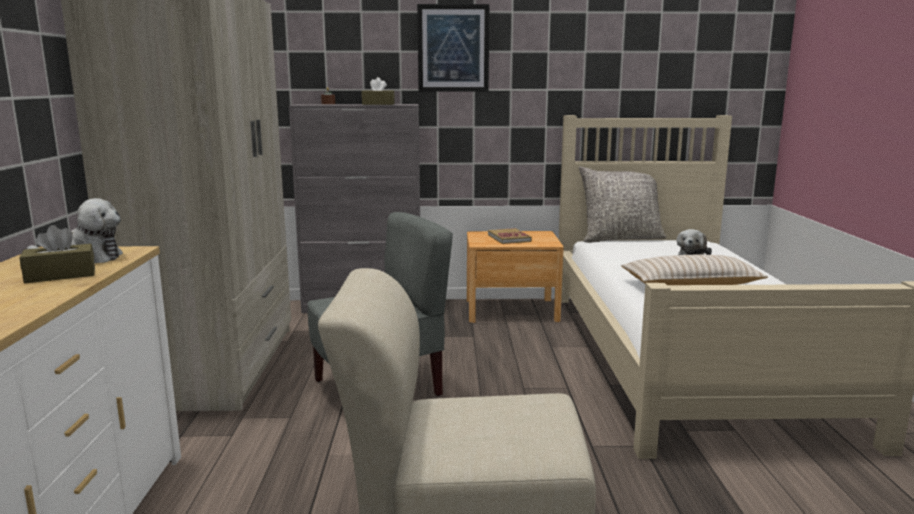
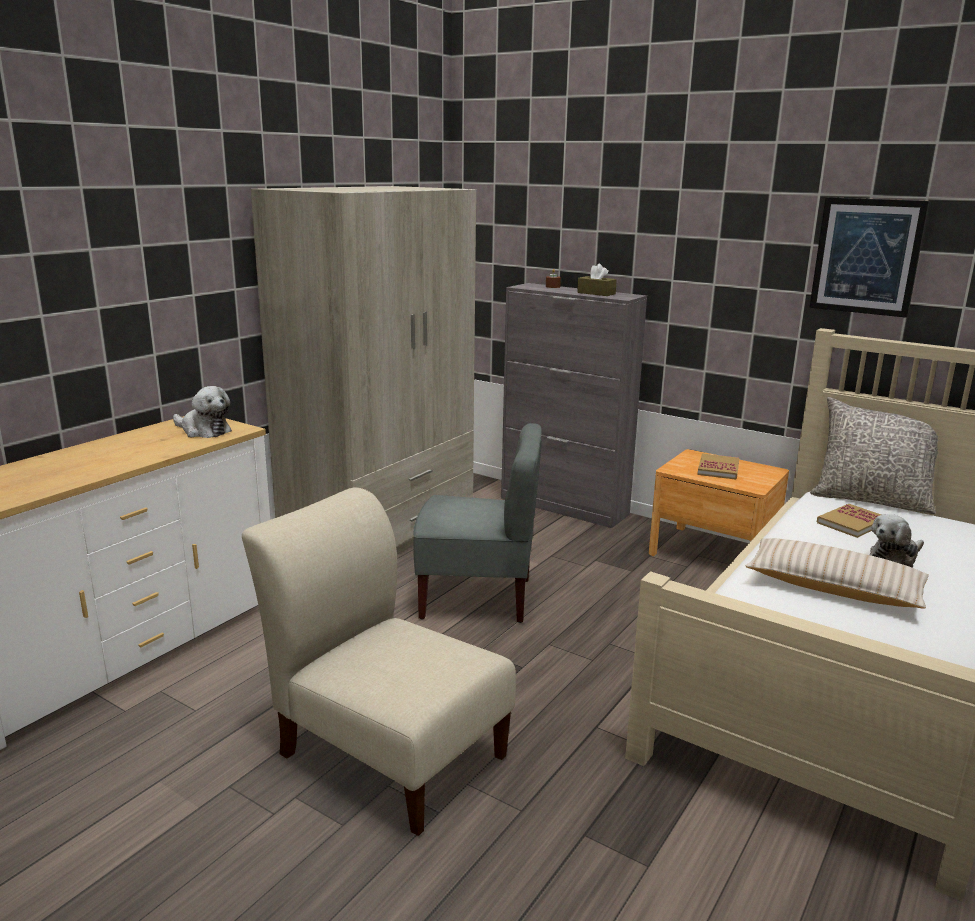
camera: 35 degrees right, 5 degrees up
(60, 275) = (167, 444): brown tissue box -> none
(453, 48) = (693, 234): picture -> picture (866, 256)
(636, 251) = (851, 523): none -> book

